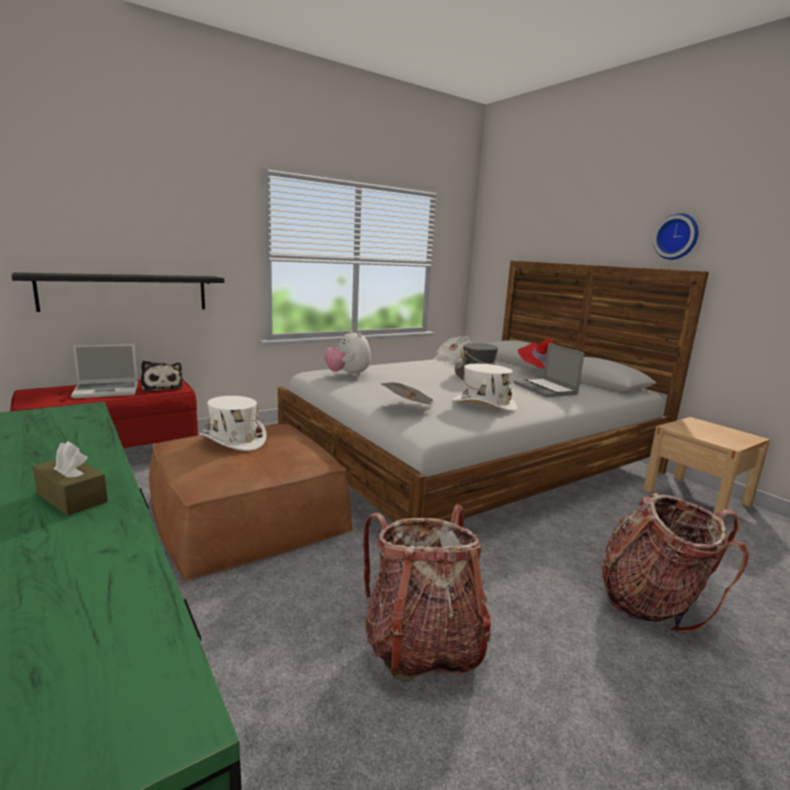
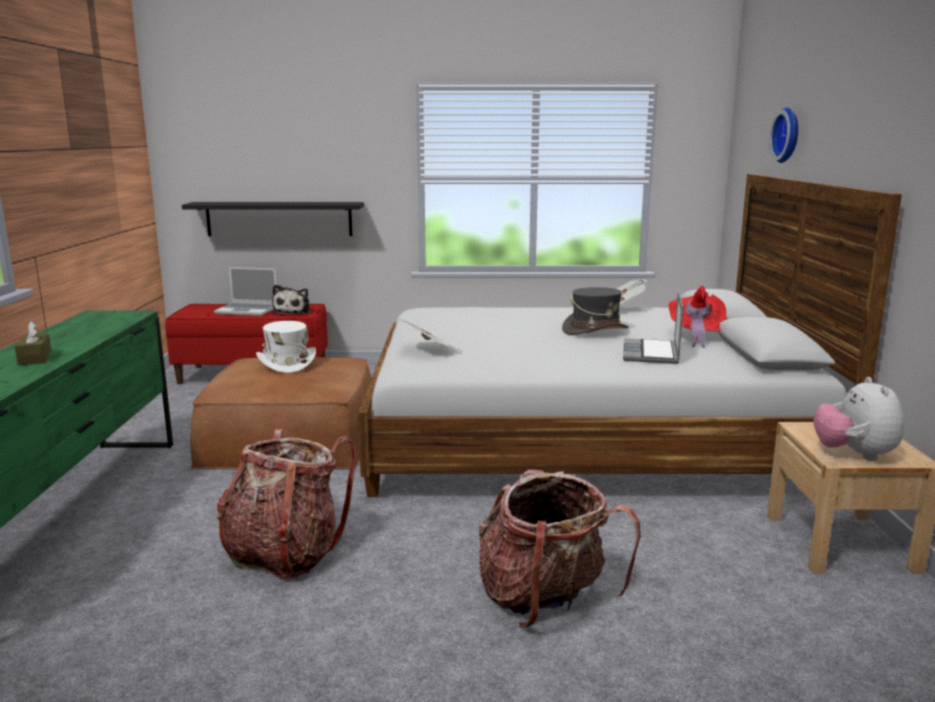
camera: 35 degrees right, 0 degrees up
(348, 375) = (442, 314): plush toy -> plush toy (854, 454)
(484, 405) = (521, 358): white hat -> none
(677, 236) = (881, 139): wall clock -> wall clock (788, 135)

